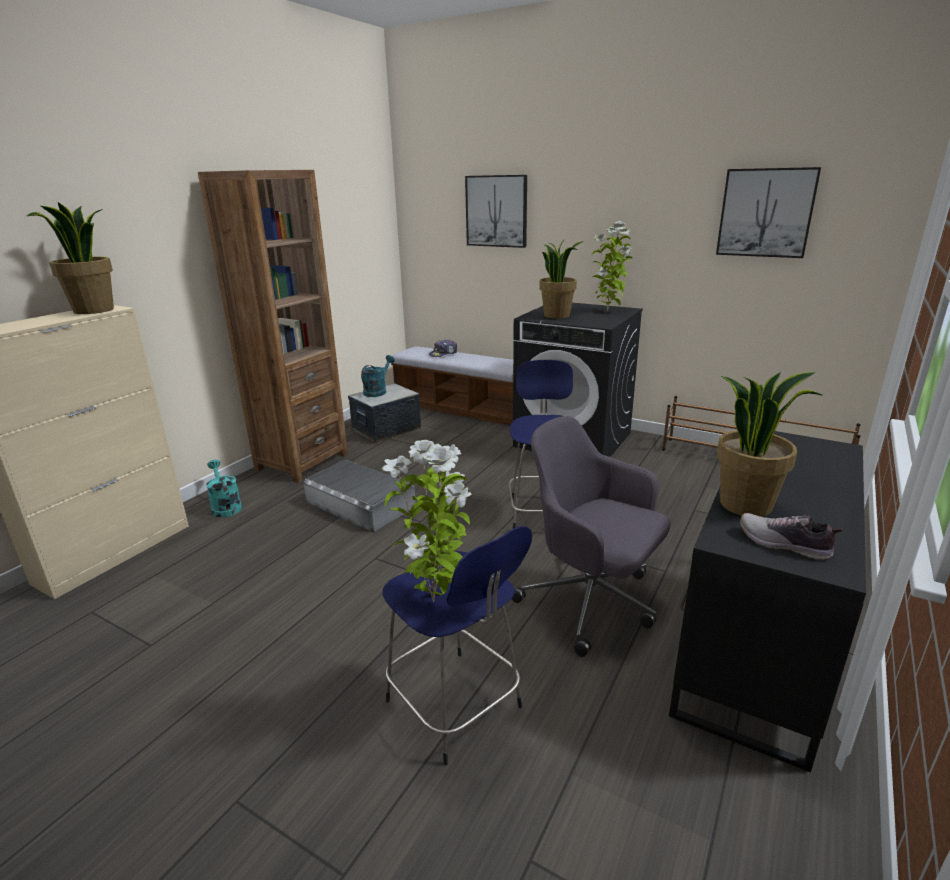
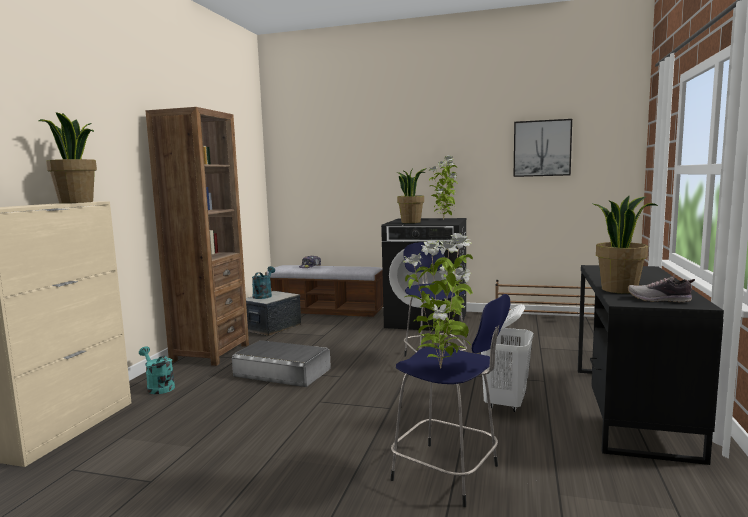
camera: 15 degrees left, 15 degrees down
(496, 211) = (349, 156): picture -> none
(591, 602) = (505, 403): grey office chair -> white laundry basket

